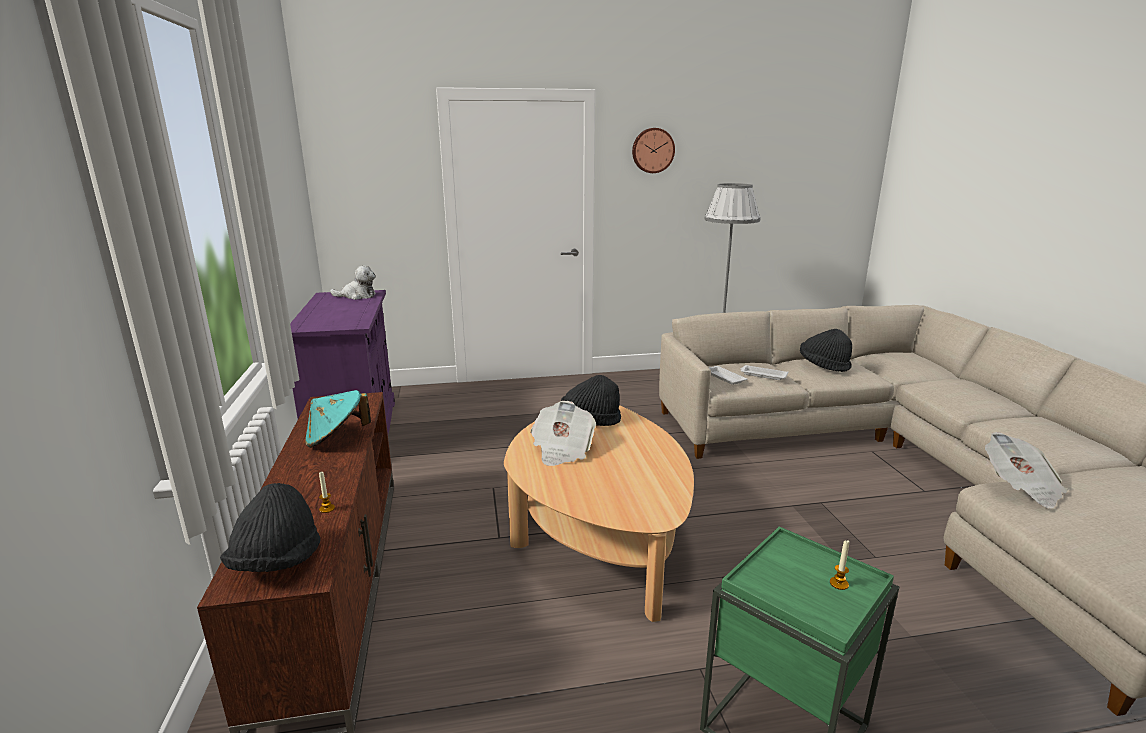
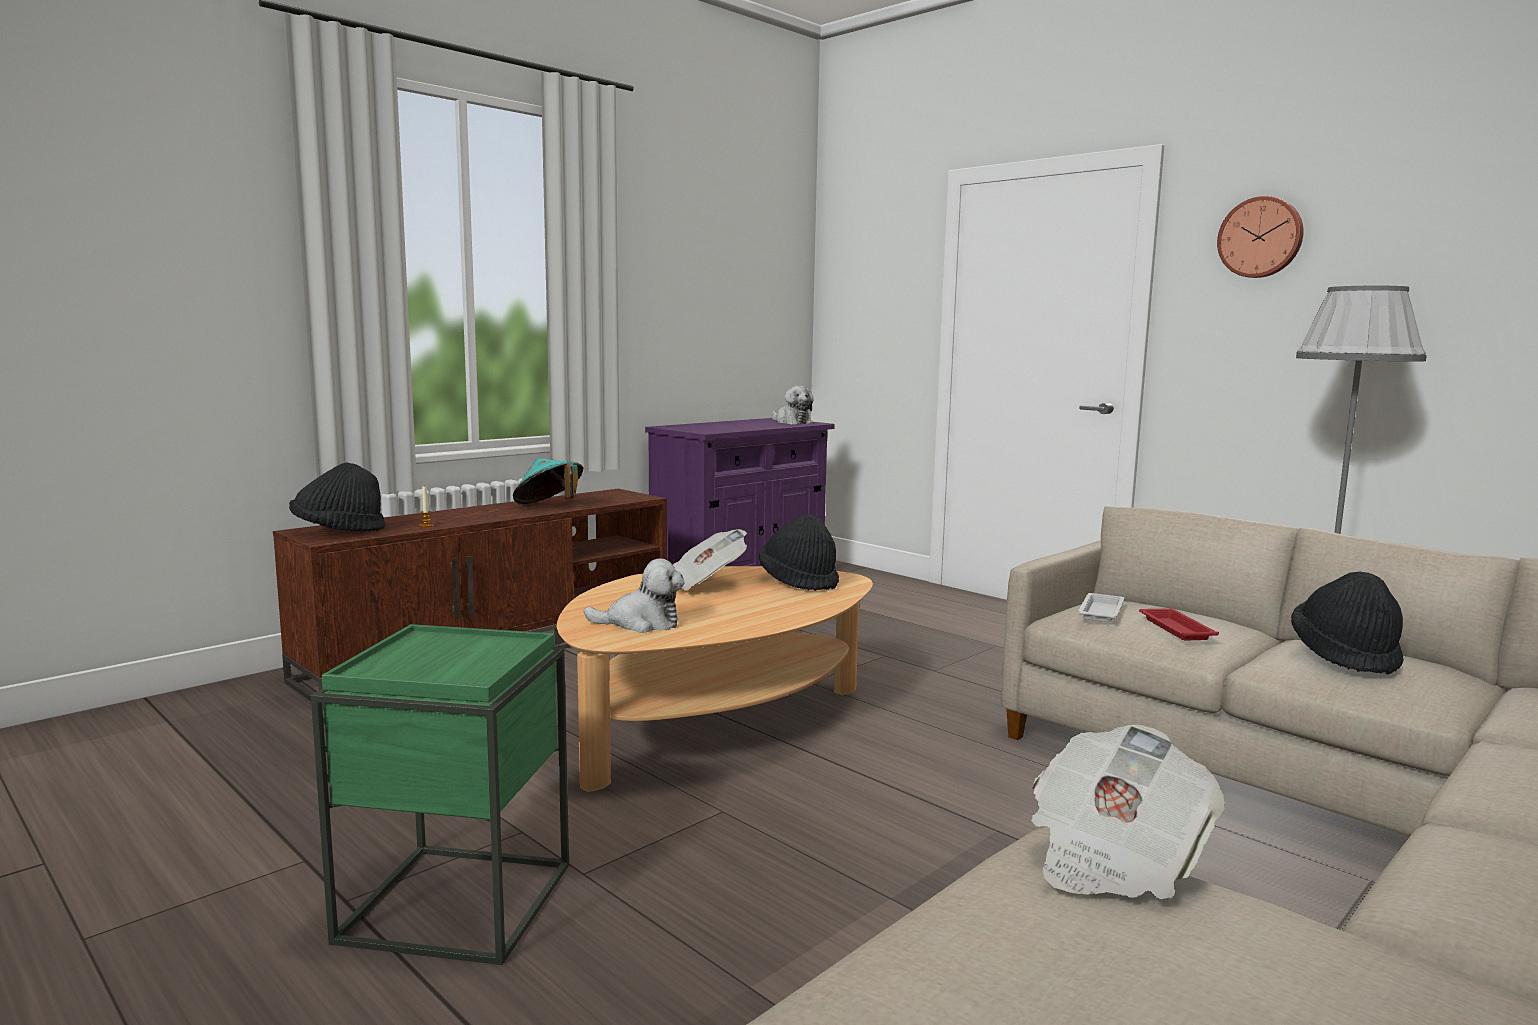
camera: 55 degrees right, 10 degrees down
(633, 494) = (641, 623): none -> plush toy
(762, 375) = (1175, 628): white tray -> red tray
(839, 584) = (451, 670): candle -> none

